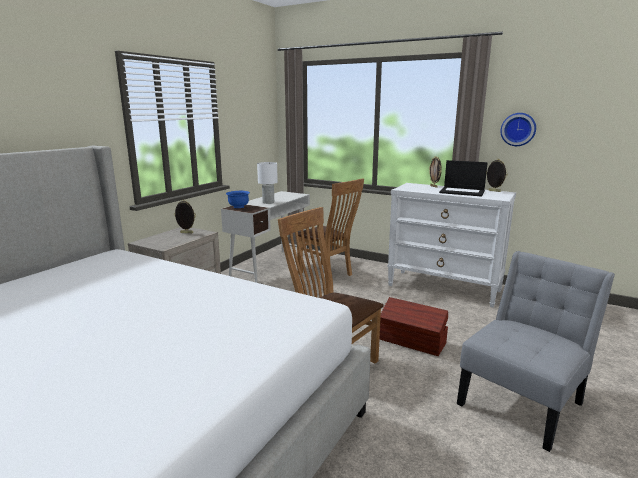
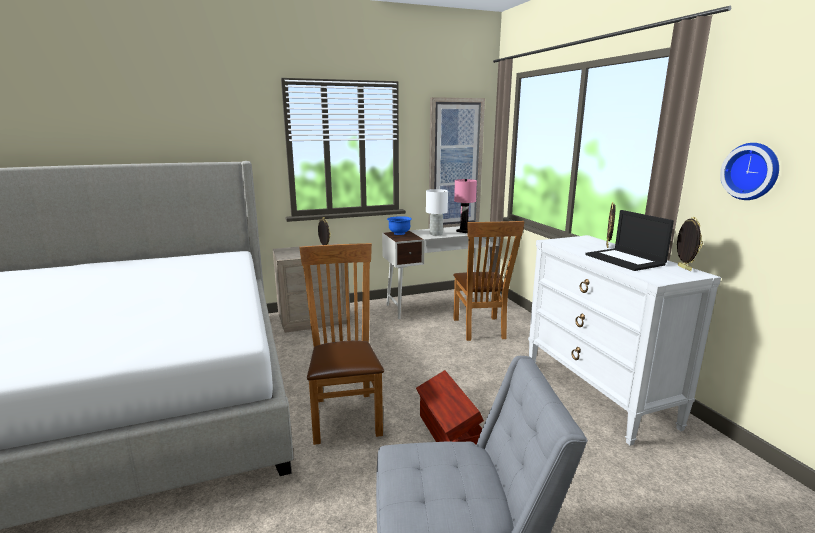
camera: 40 degrees right, 0 degrees up
(256, 140) = (455, 165): none -> picture
(283, 197) = (464, 231): none -> pink table lamp

